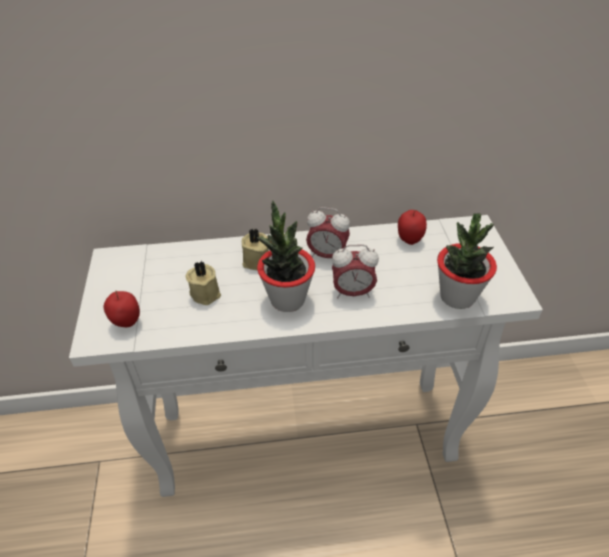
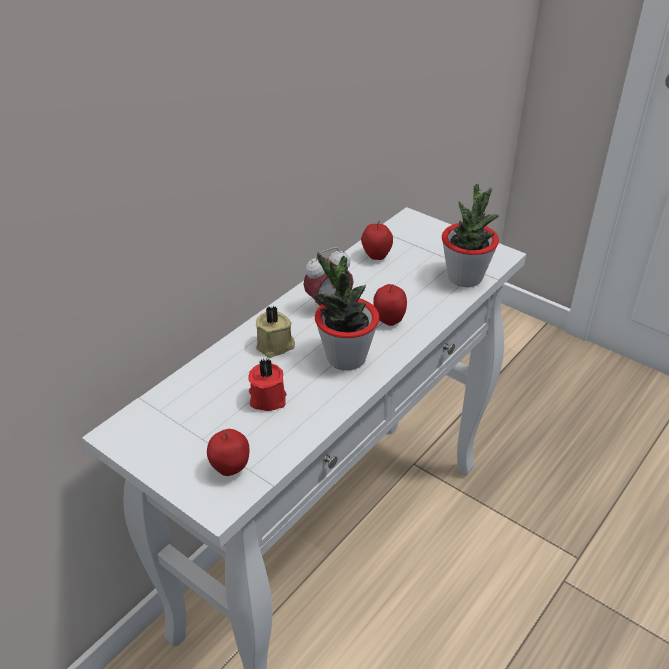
camera: 45 degrees left, 5 degrees down
(206, 292) = (267, 398): beige candle -> red candle
(352, 292) = (389, 320): alarm clock -> apple

